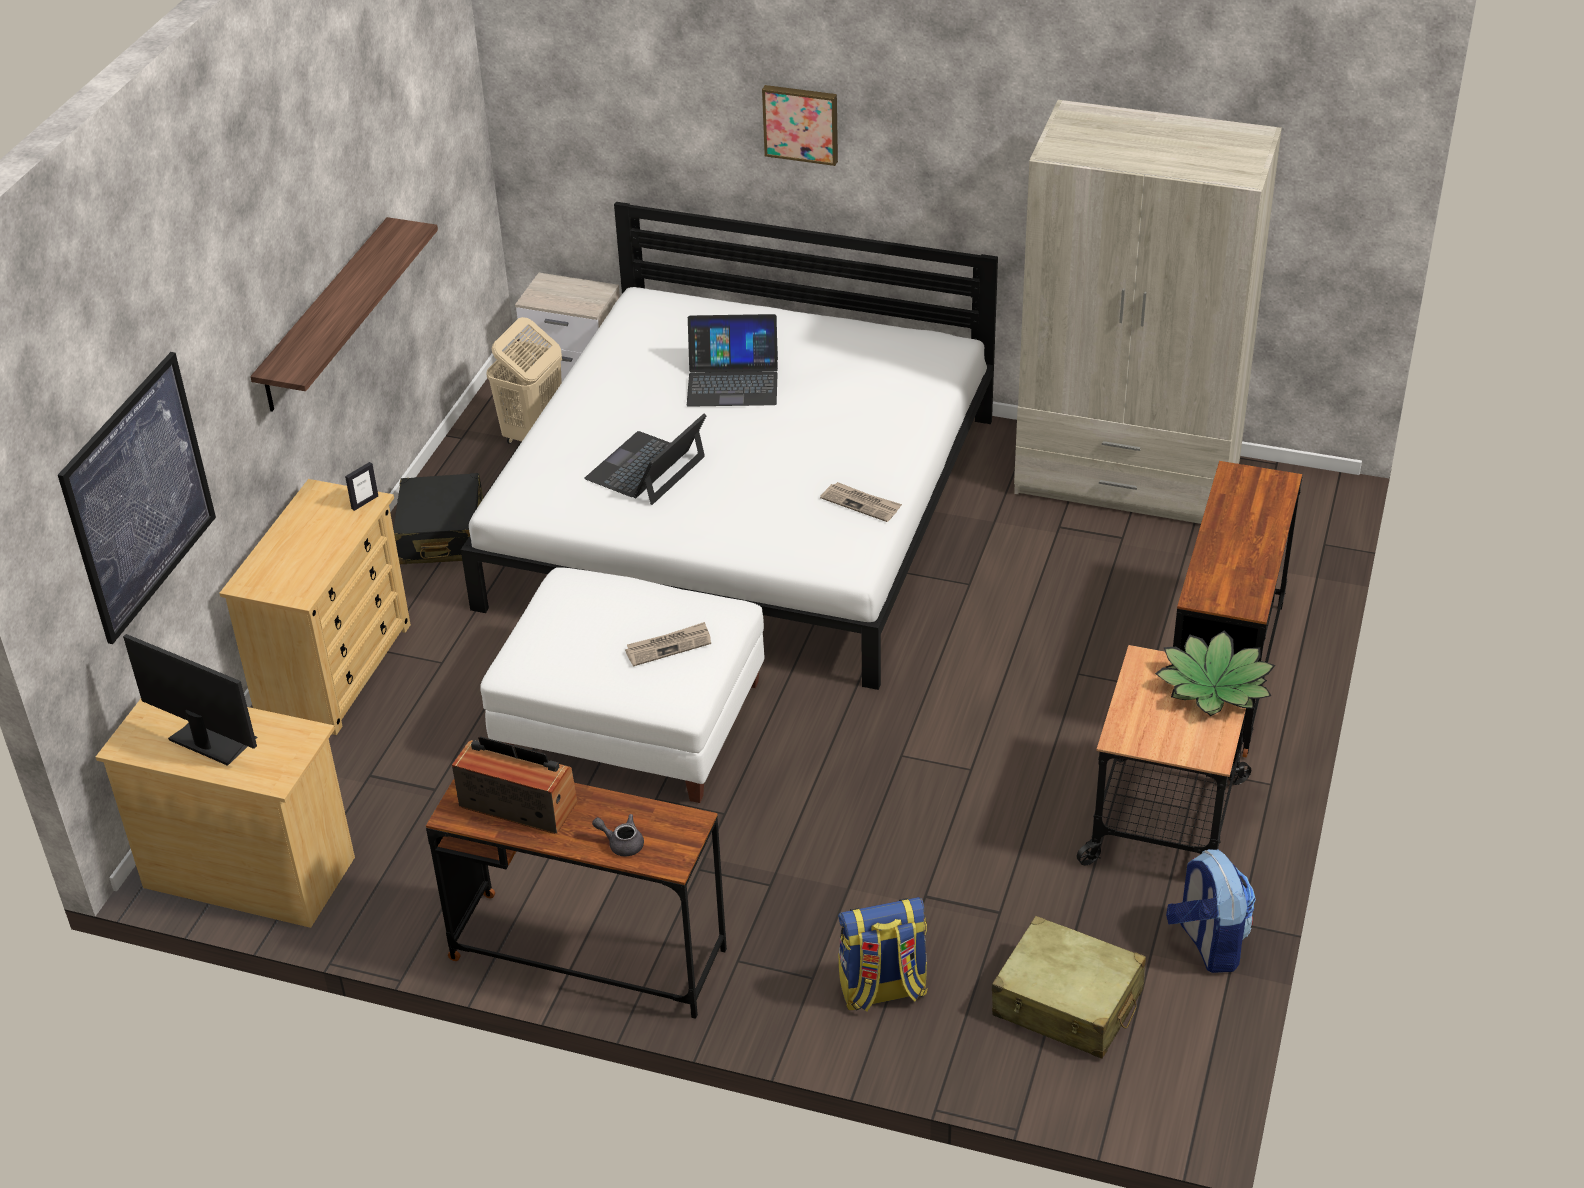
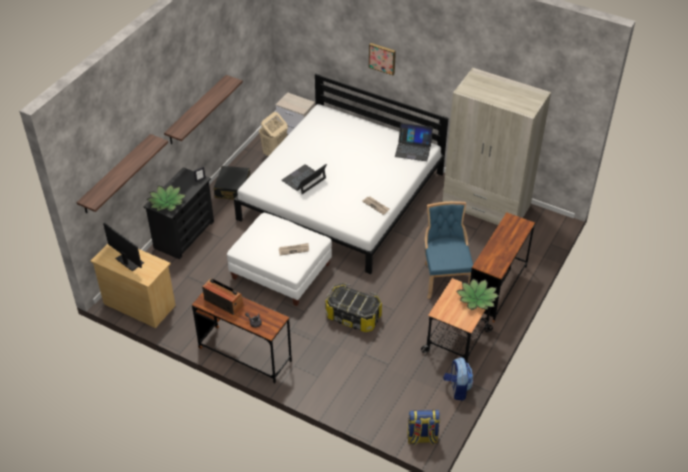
camera: 10 degrees right, 5 degrees up
(139, 497) = (116, 174): picture -> shelf
(285, 572) = (167, 202): none -> potted plant
(335, 669) = (184, 234): beige dresser -> black dresser
(733, 381) = (344, 149): laptop -> laptop (413, 149)
(865, 804) = (353, 316): none -> storage box
(882, 990) = (340, 385): backpack -> backpack (422, 438)
(1068, 1003) = (402, 401): beige suitcase -> none
(1079, 666) = (445, 277): none -> blue chair

